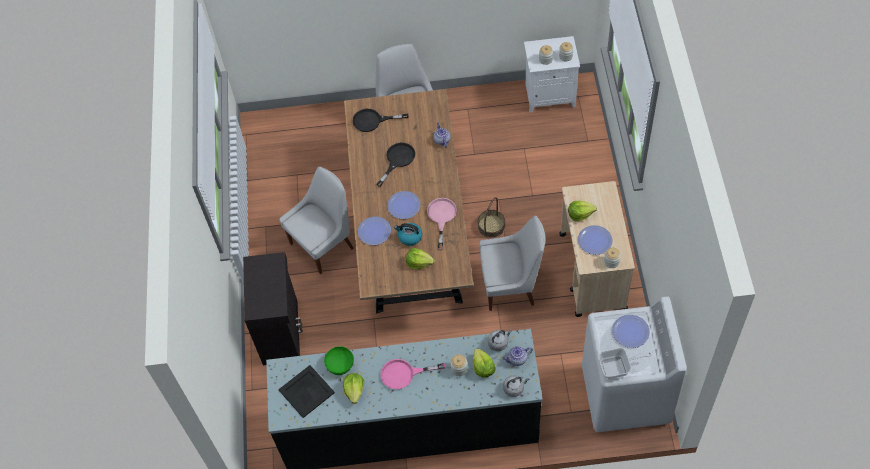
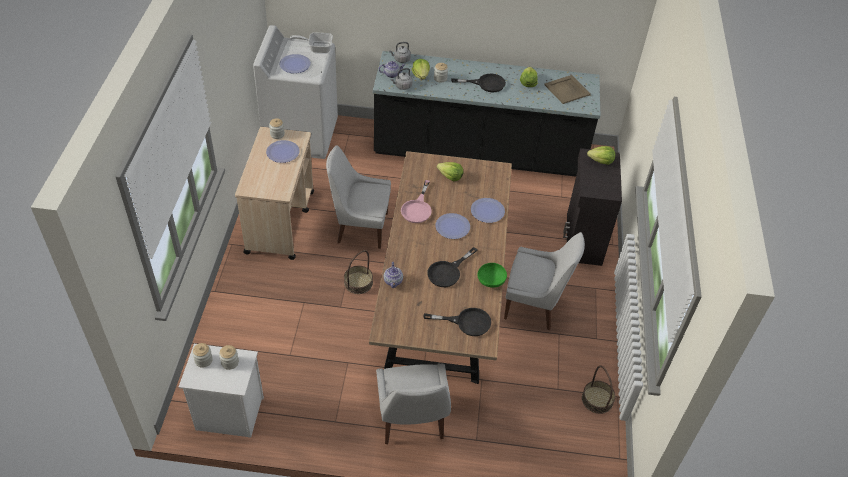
camera: 175 degrees left, 10 degrees down
(264, 173) = (597, 399): none -> basket
(306, 391) = (567, 90): black tray -> beige tray
(324, 244) = (534, 305): white chair -> white chair turned 135 degrees counterclockwise
(340, 364) = (537, 99): green bowl -> green bowl (491, 281)
(404, 374) = (485, 84): pink frying pan -> black frying pan
(409, 237) = (454, 198): kettle -> none
(580, 214) = (284, 175): lettuce -> lettuce (601, 161)

